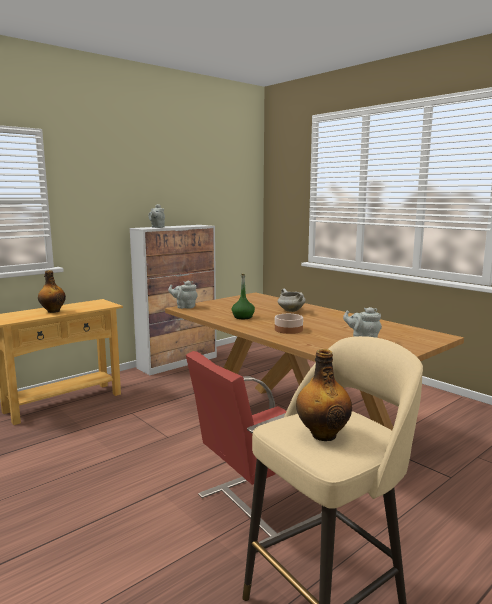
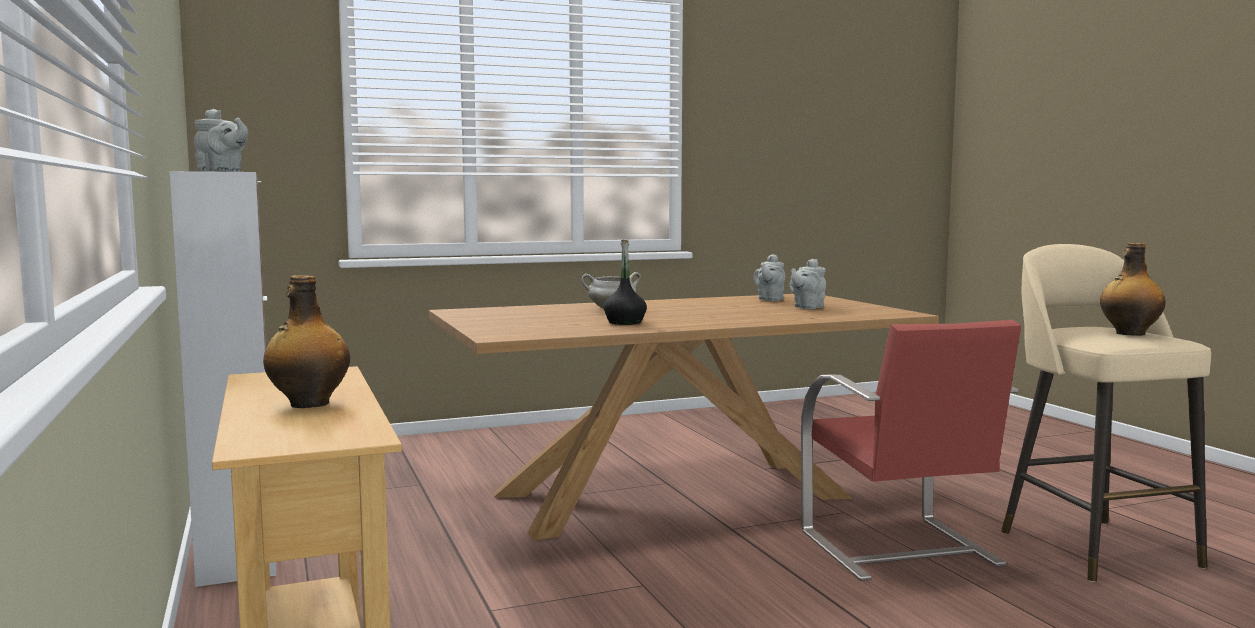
camera: 70 degrees left, 5 degrees down
(184, 307) = (491, 335): grey teapot -> grey teapot (769, 299)
(243, 317) = (625, 322): green bottle -> black bottle
(288, 330) = (729, 317): bowl -> none

